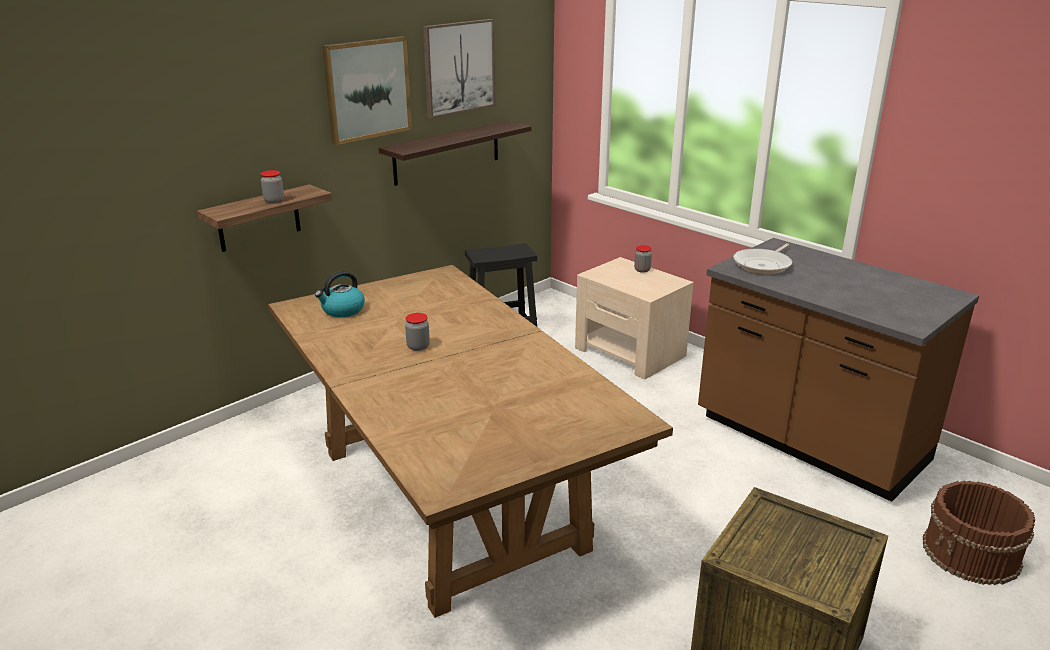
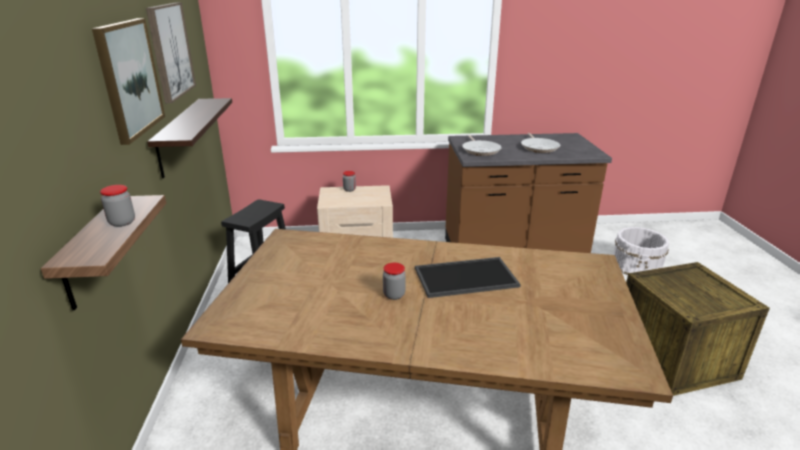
camera: 50 degrees left, 0 degrees up
(342, 310) = (270, 304): kettle -> none
(491, 365) = (465, 278): none -> tray
(852, 289) = (539, 147): none -> frying pan
(971, 553) = (637, 265): brown bucket -> white bucket

